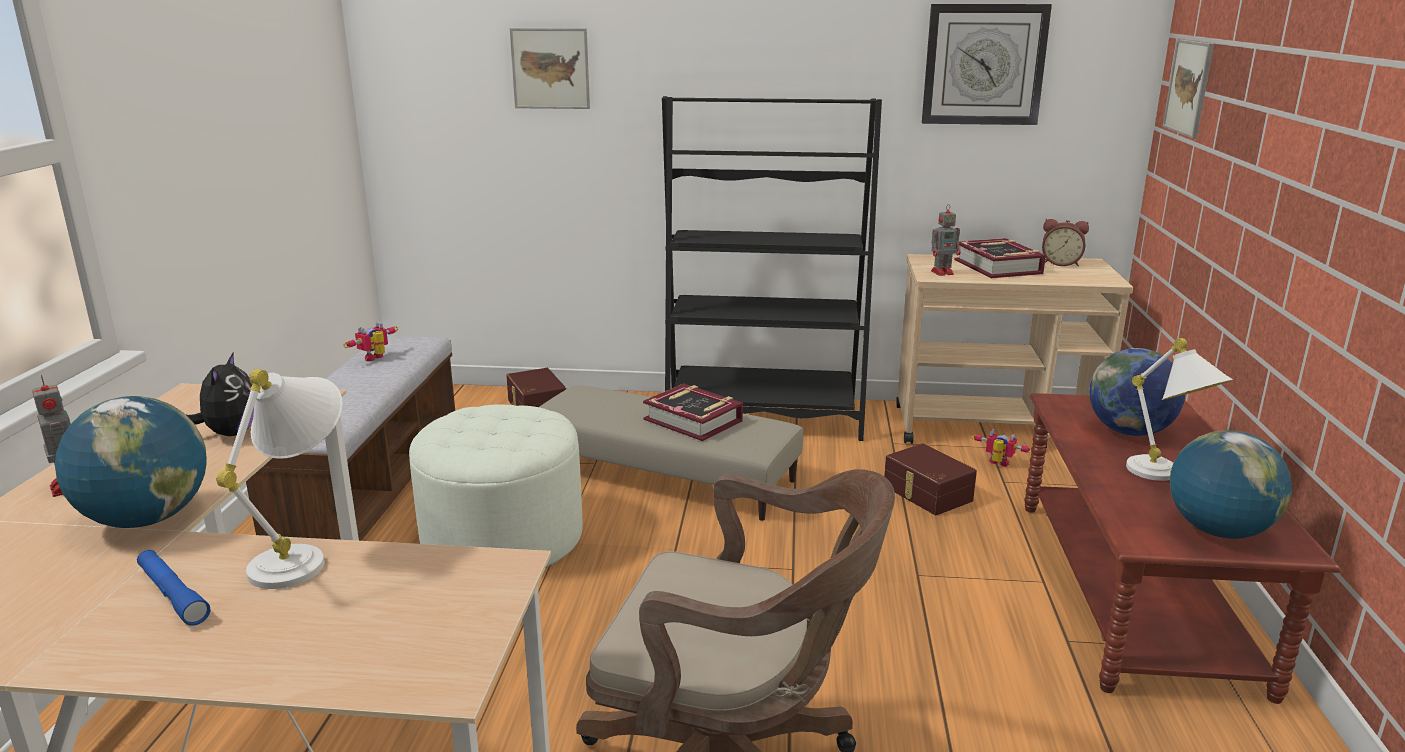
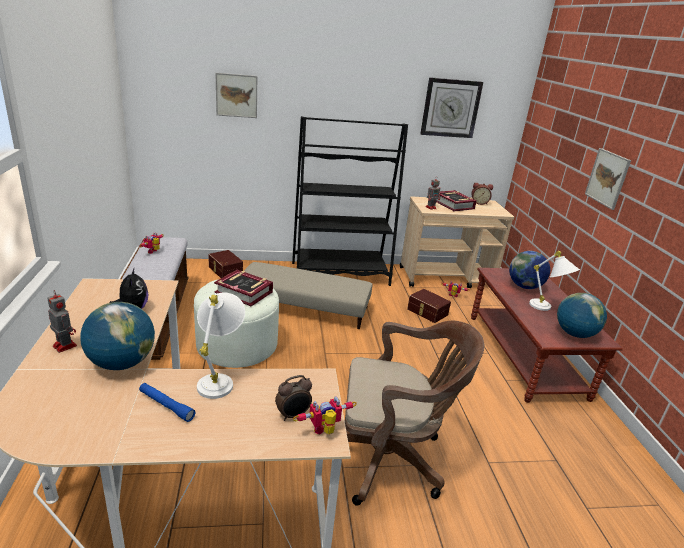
camera: 15 degrees left, 5 degrees up
(405, 630) = (293, 415): none -> alarm clock
(450, 666) = (325, 432): none -> toy robot
(693, 420) = (321, 281): book -> book (244, 292)
(1188, 87) = (542, 127): picture -> picture (607, 178)

